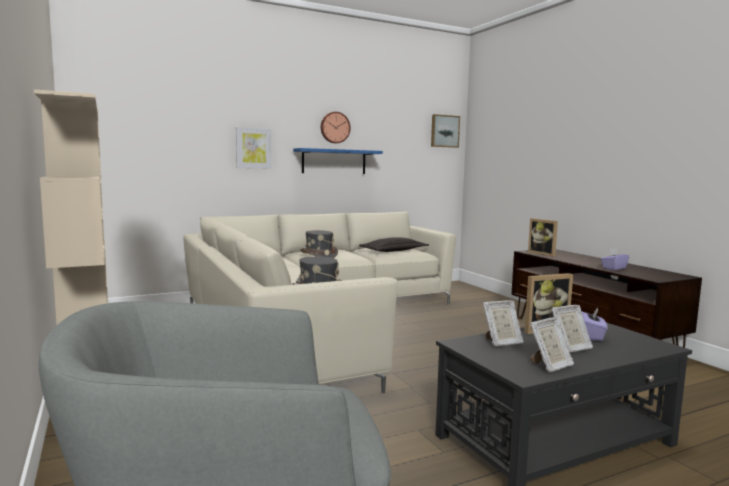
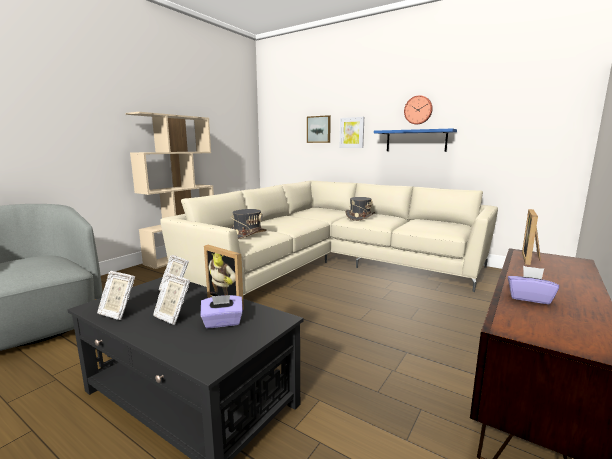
camera: 60 degrees right, 5 degrees up
(394, 251) = (432, 225): pillow -> none
(444, 131) = (562, 99): picture -> picture (319, 129)

